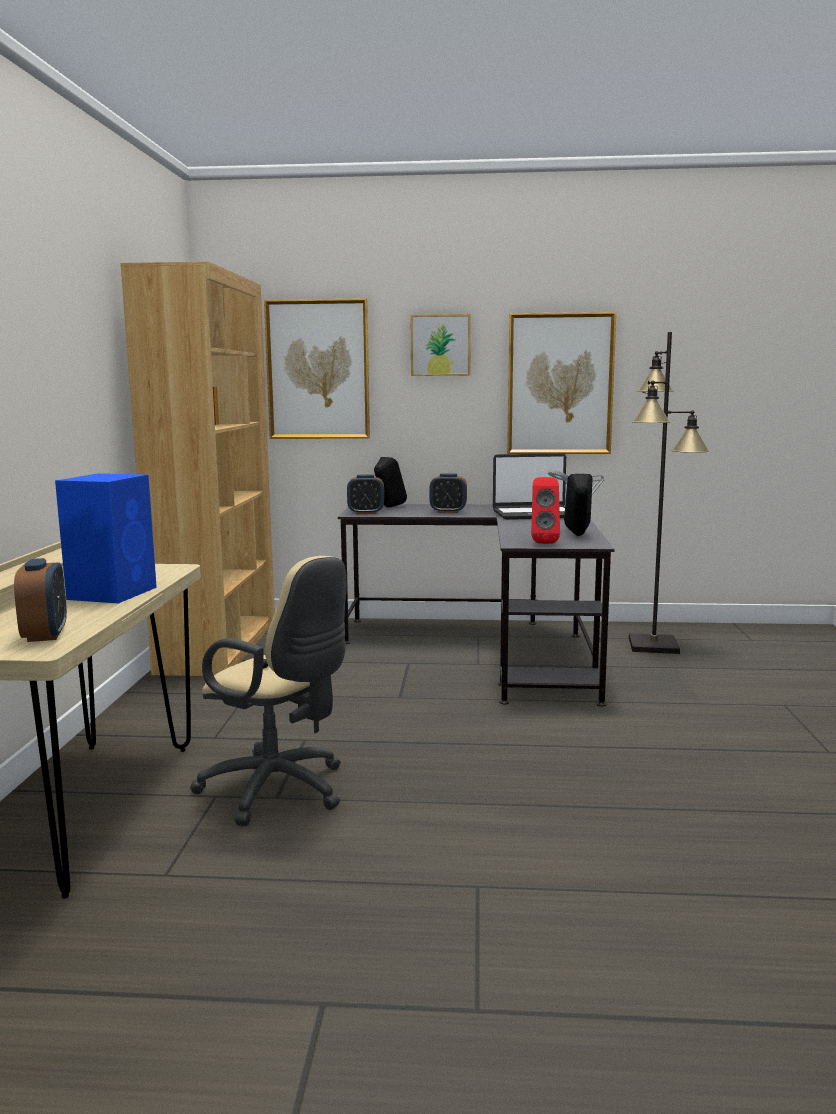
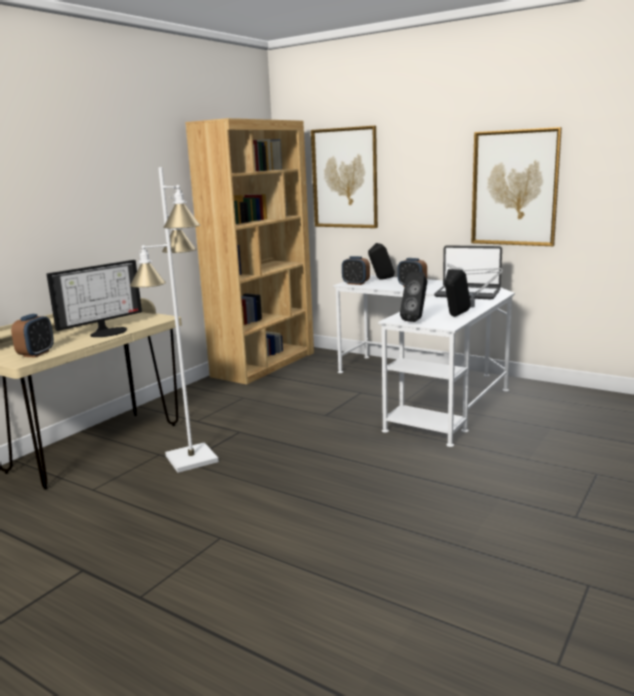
camera: 30 degrees right, 5 degrees up
(114, 593) = (107, 332): blue speaker -> monitor
(280, 791) = (191, 459): beige office chair -> white floor lamp
(440, 345) = (425, 158): picture -> none
(489, 648) = (428, 390): black desk -> white desk
(544, 542) = (416, 320): red speaker -> black speaker
(654, 645) = (559, 407): black floor lamp -> none

